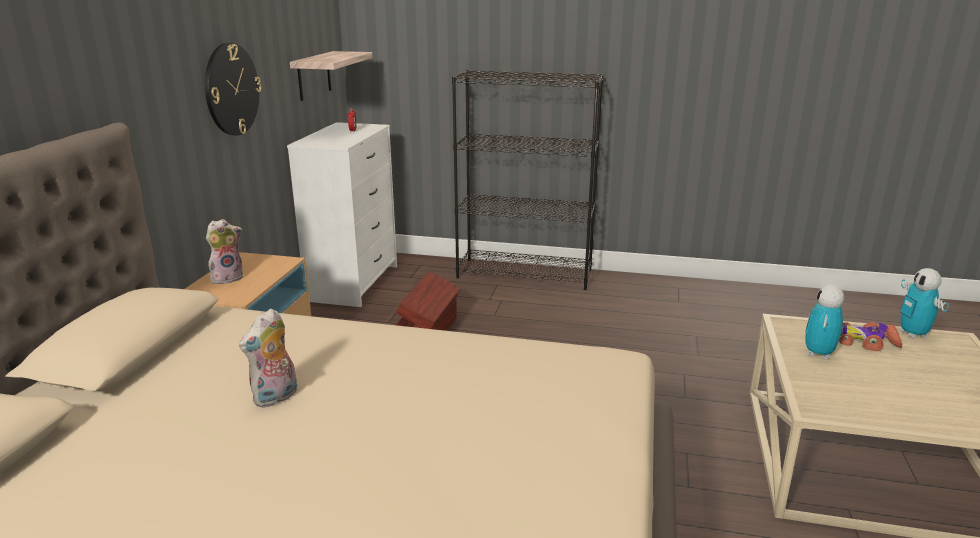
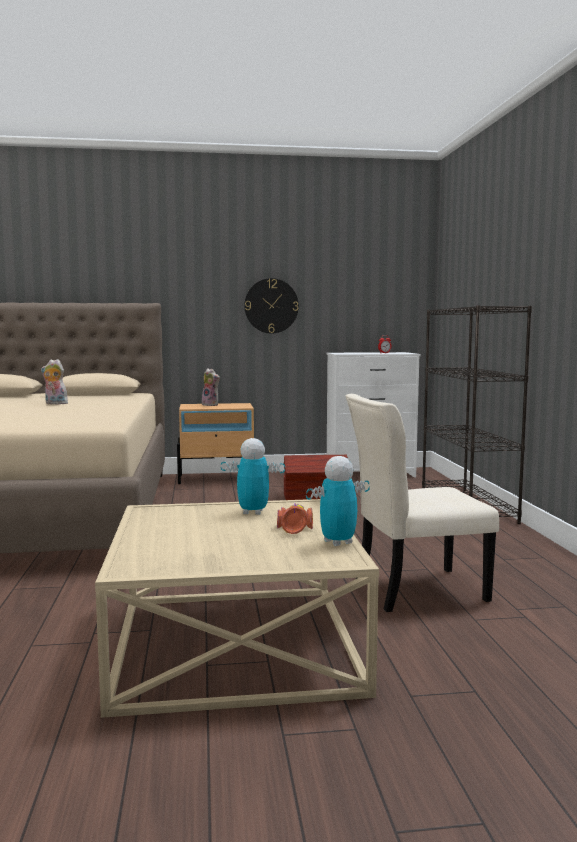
camera: 70 degrees right, 15 degrees down
(314, 75) = (380, 312): shelf -> none
(746, 353) = (414, 590): none -> beige chair

